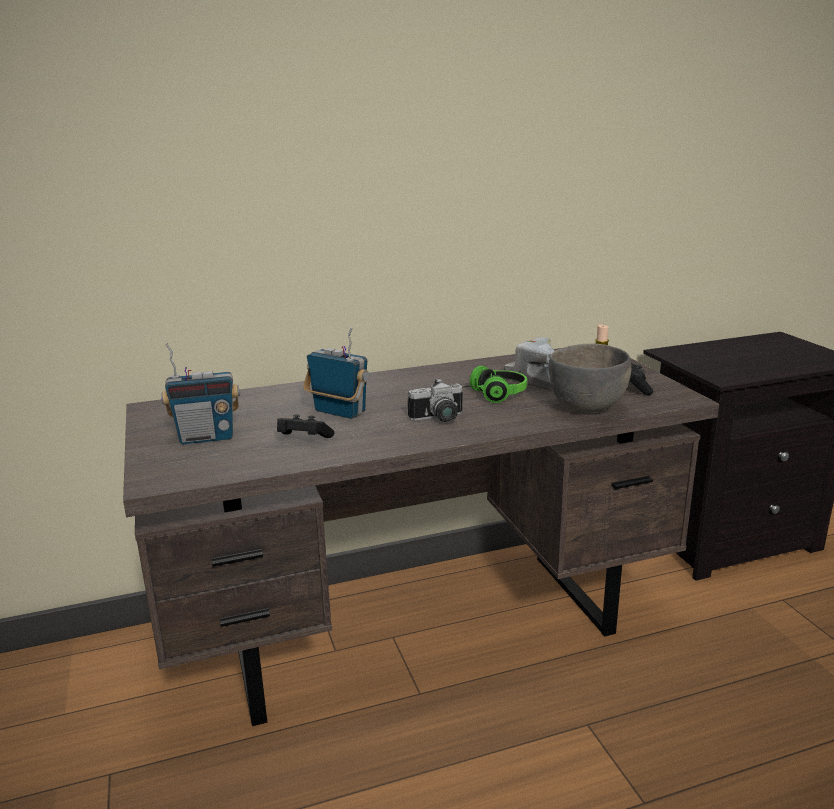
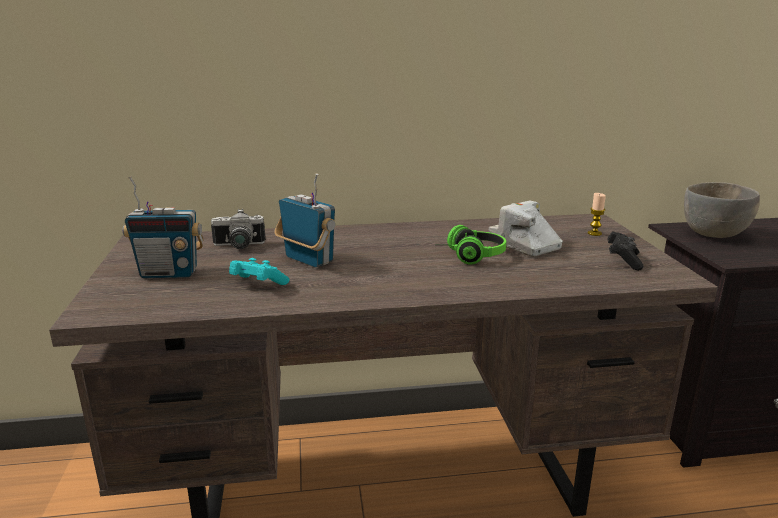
camera: 10 degrees right, 0 degrees up
(303, 440) = (257, 284): black game controller -> turquoise game controller
(439, 419) = (403, 276): camera -> camera (238, 246)
(587, 407) = (565, 277): grey bowl -> grey bowl (714, 234)

